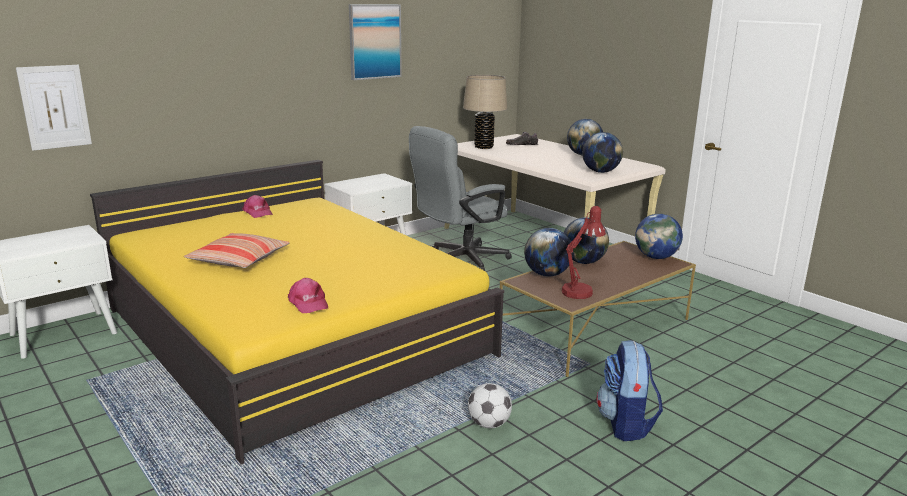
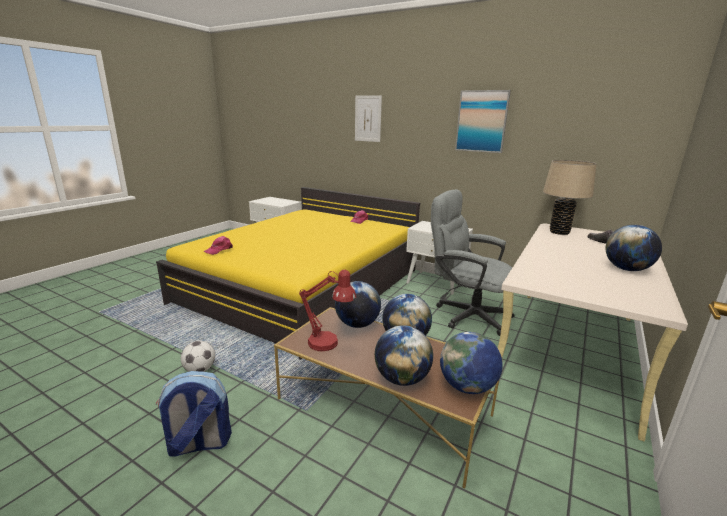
camera: 70 degrees right, 0 degrees up
(55, 107) = (297, 142): picture -> picture (368, 118)
(239, 260) = (279, 229): pillow -> none
(600, 172) = (561, 281): globe -> globe (402, 379)

